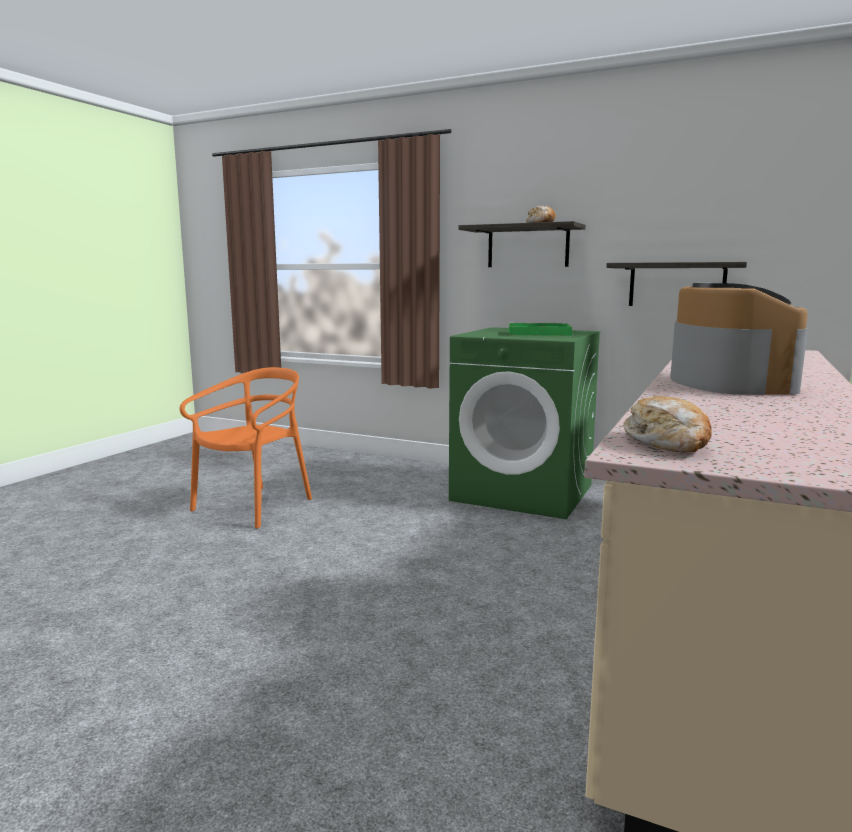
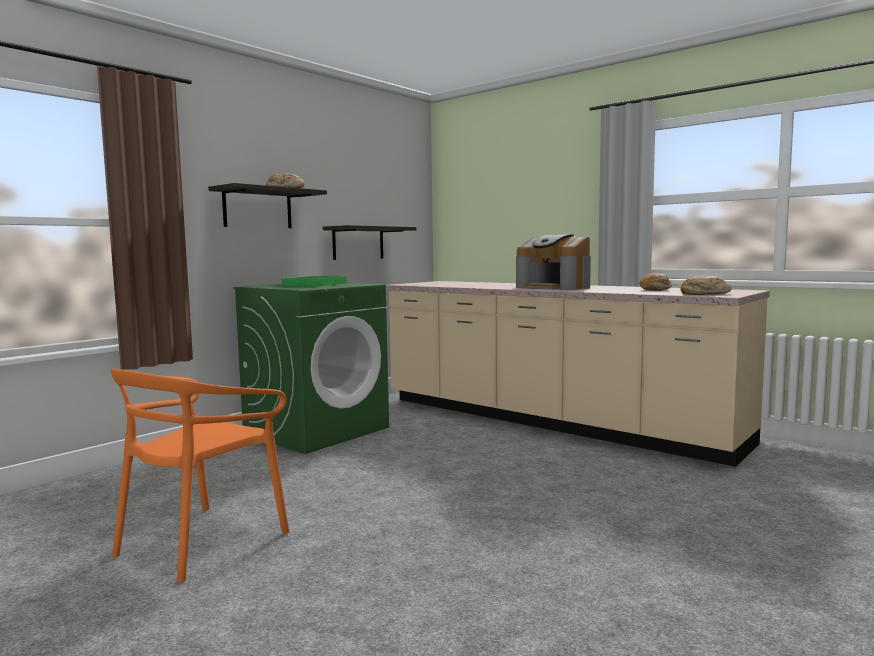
camera: 75 degrees left, 5 degrees down
(254, 506) = (202, 541): orange chair -> orange chair turned 105 degrees counterclockwise
(727, 383) = (554, 287): coffee machine -> coffee machine turned 150 degrees counterclockwise
(768, 421) = (656, 289): none -> bread

